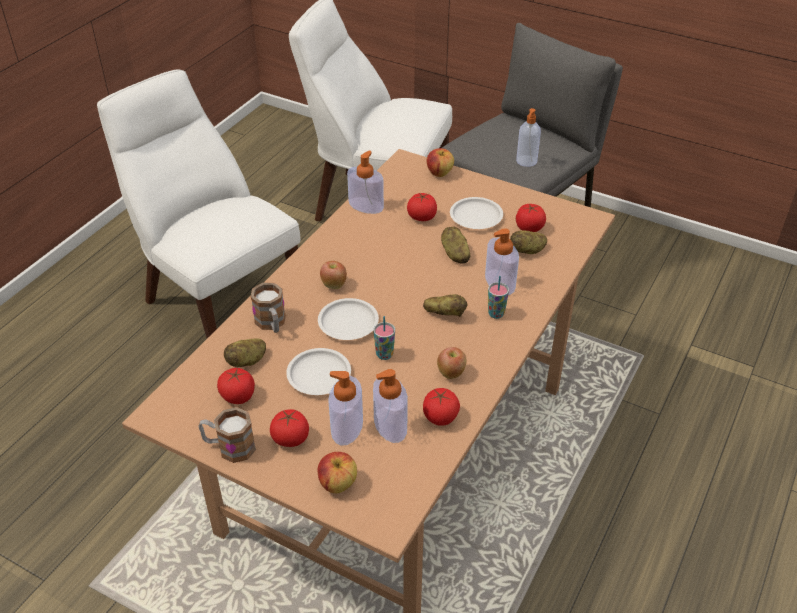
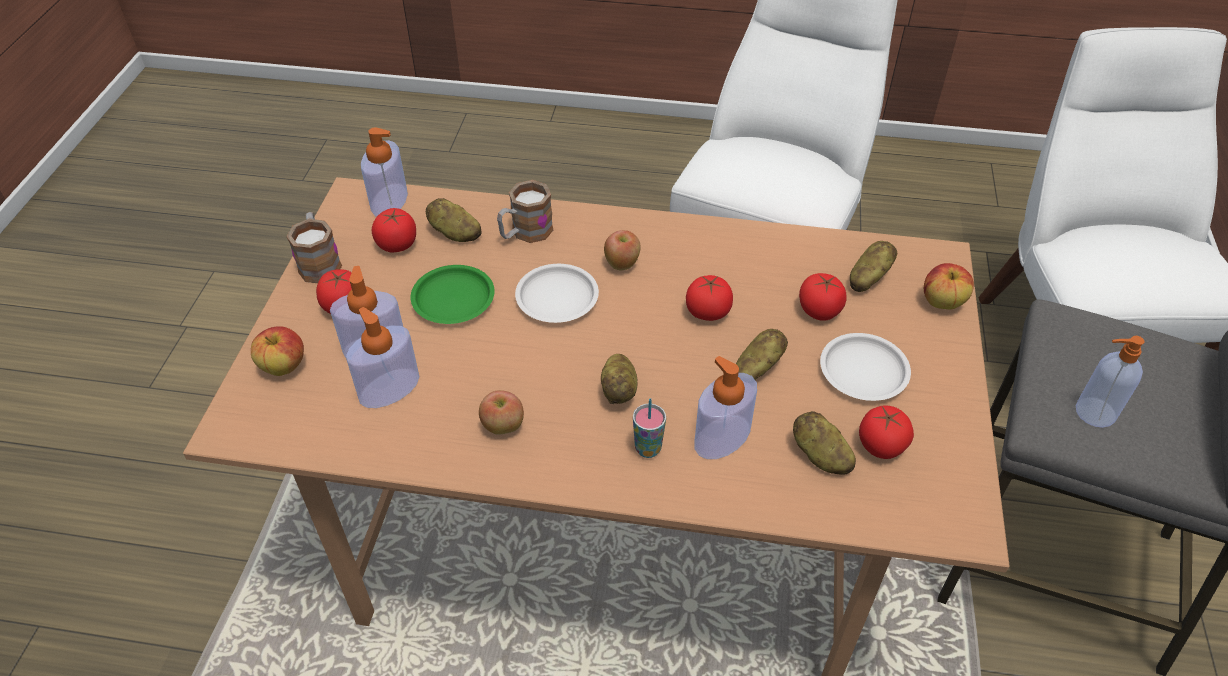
camera: 70 degrees right, 5 degrees up
(319, 375) = (453, 299): white plate -> green plate
(366, 206) = (805, 247): soap dispenser -> soap dispenser (389, 201)
(384, 354) = (512, 348): cup -> none
(406, 191) = (868, 278): none -> potato
(440, 417) = (417, 435): tomato -> tomato (707, 312)

